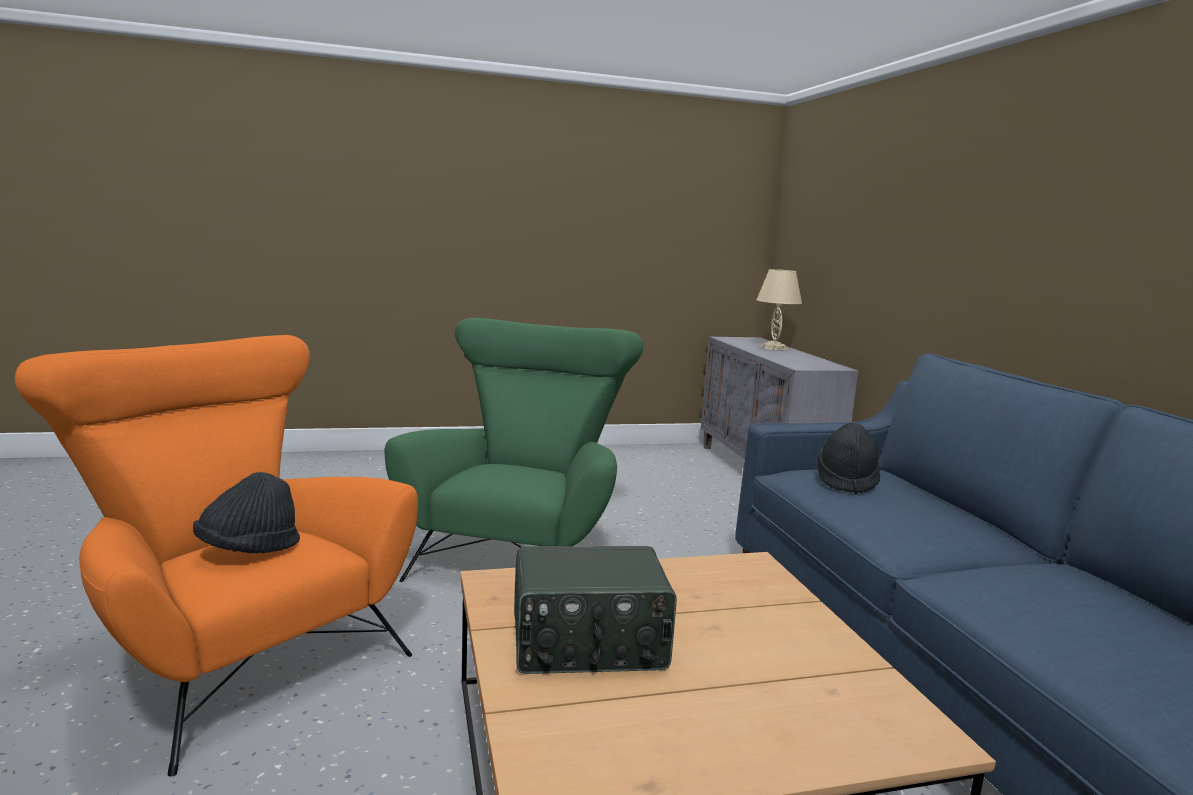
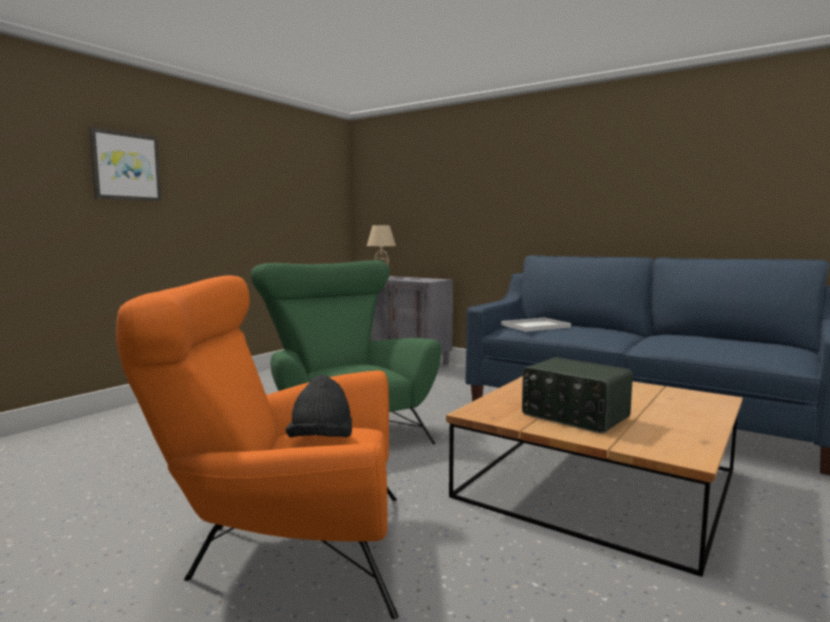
camera: 40 degrees left, 5 degrees down
(430, 187) = (126, 166): none -> picture
(588, 645) = (574, 416): radio -> radio turned 90 degrees clockwise
(846, 481) = (535, 326): black hat -> white tray

